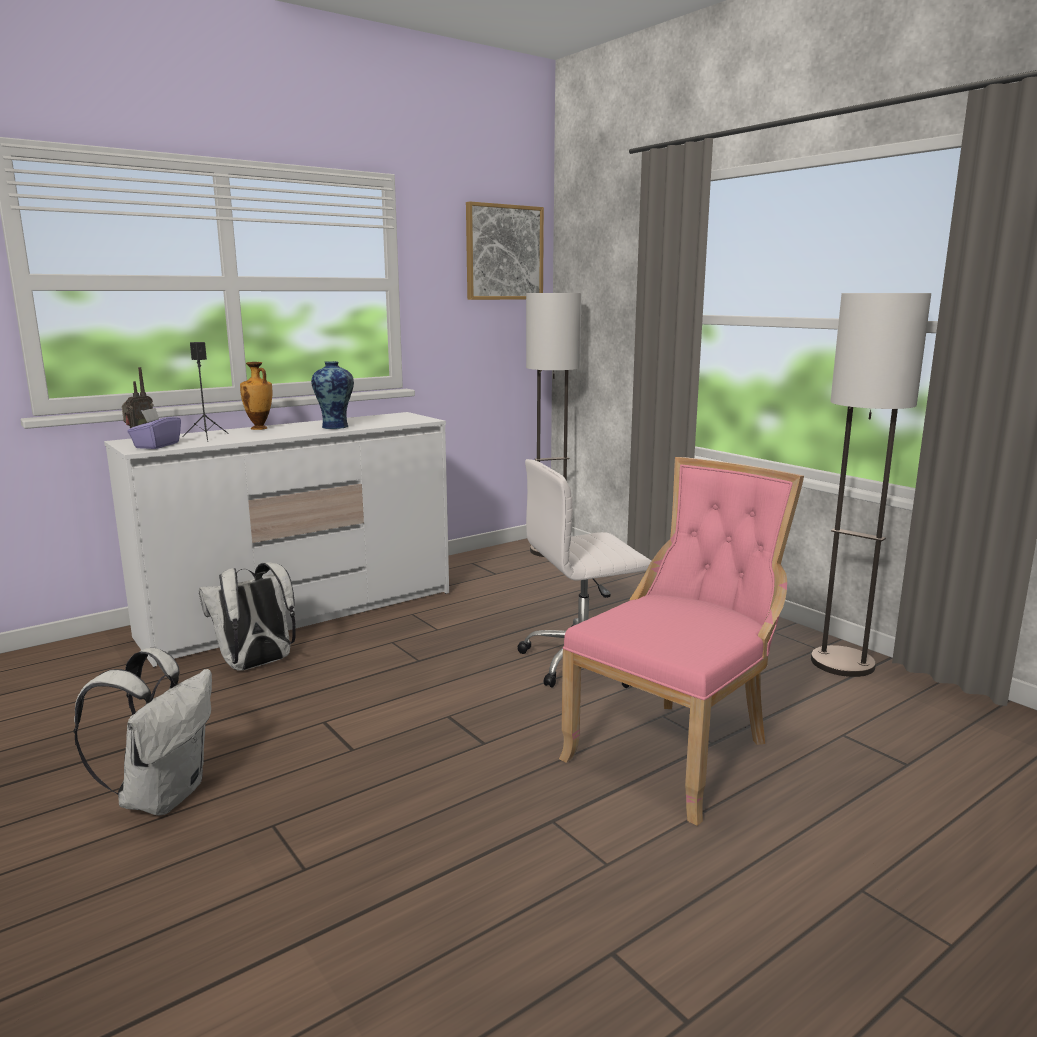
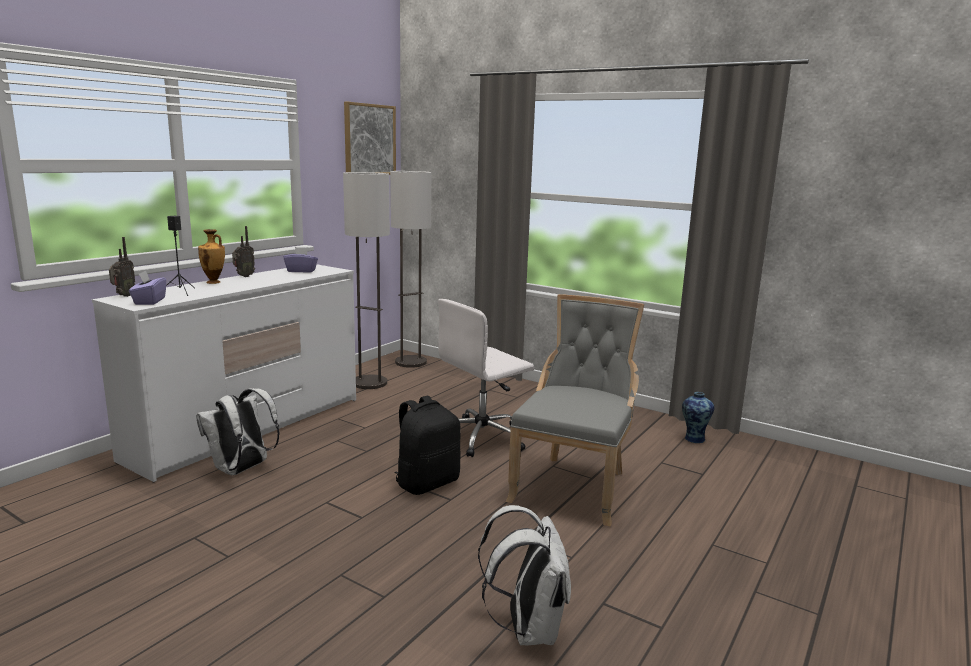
camera: 20 degrees left, 0 degrees up
(162, 795) = (240, 570): white backpack -> white backpack (528, 628)
(303, 423) = (243, 276): none -> radio
(335, 427) = (275, 279): vase -> vase (694, 439)
(380, 419) = (301, 271): none -> purple tissue box
(467, 715) = (427, 483): none -> black backpack
(676, 751) = (574, 486): pink chair -> grey chair
(843, 663) = (640, 419): floor lamp -> floor lamp (370, 383)

